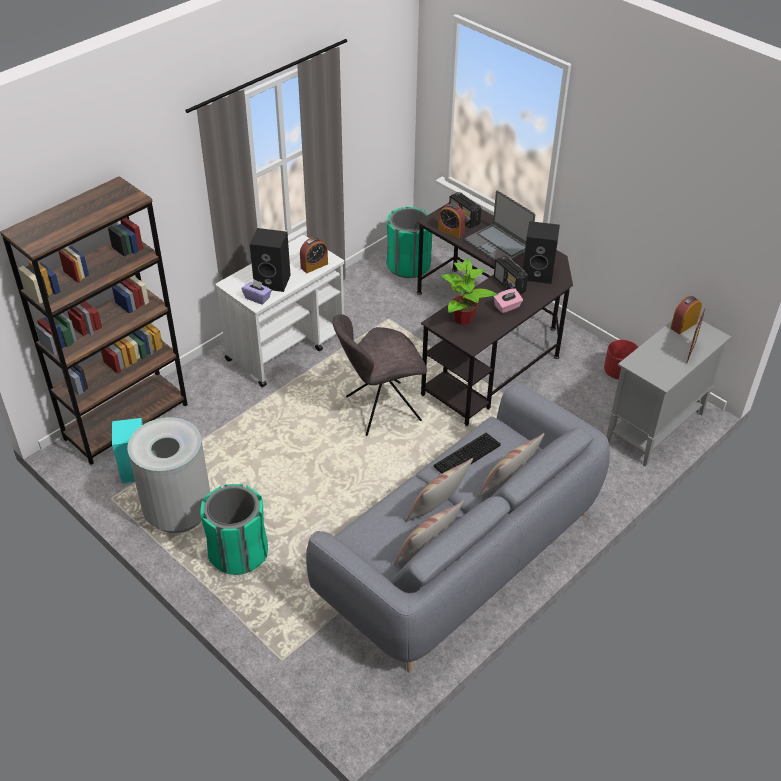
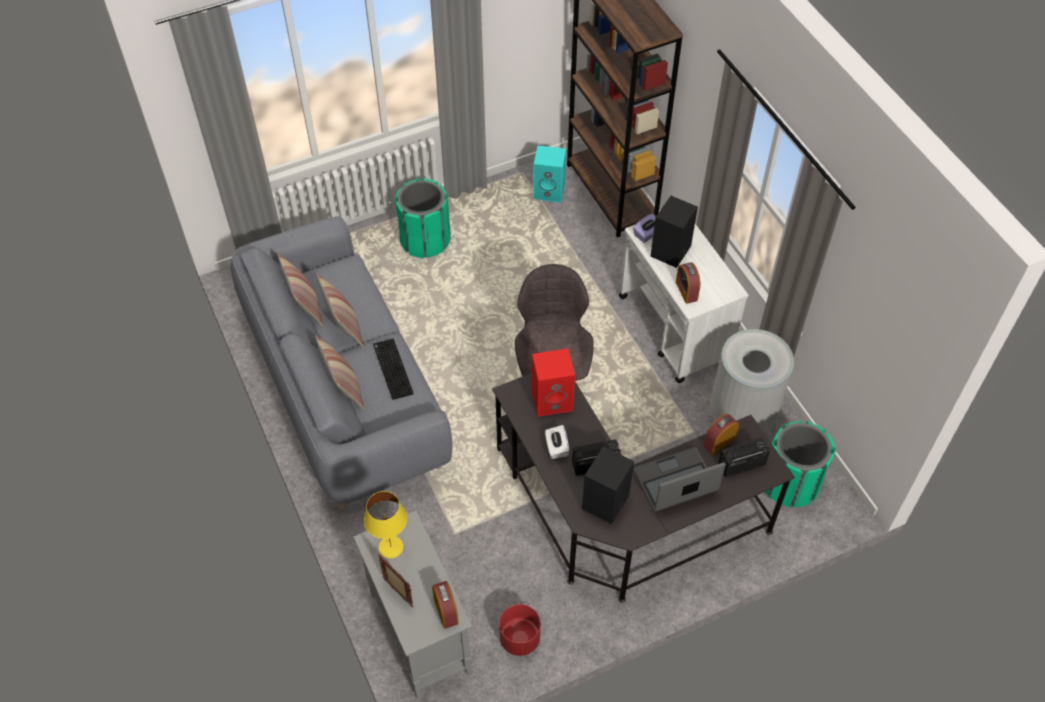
camera: 110 degrees right, 10 degrees up
(178, 512) = (487, 211): grey trash can -> grey trash can (741, 415)
(463, 319) = (553, 399): potted plant -> red speaker
(507, 307) = (556, 447): pink tissue box -> white tissue box
(658, 367) = (391, 547): none -> yellow table lamp

